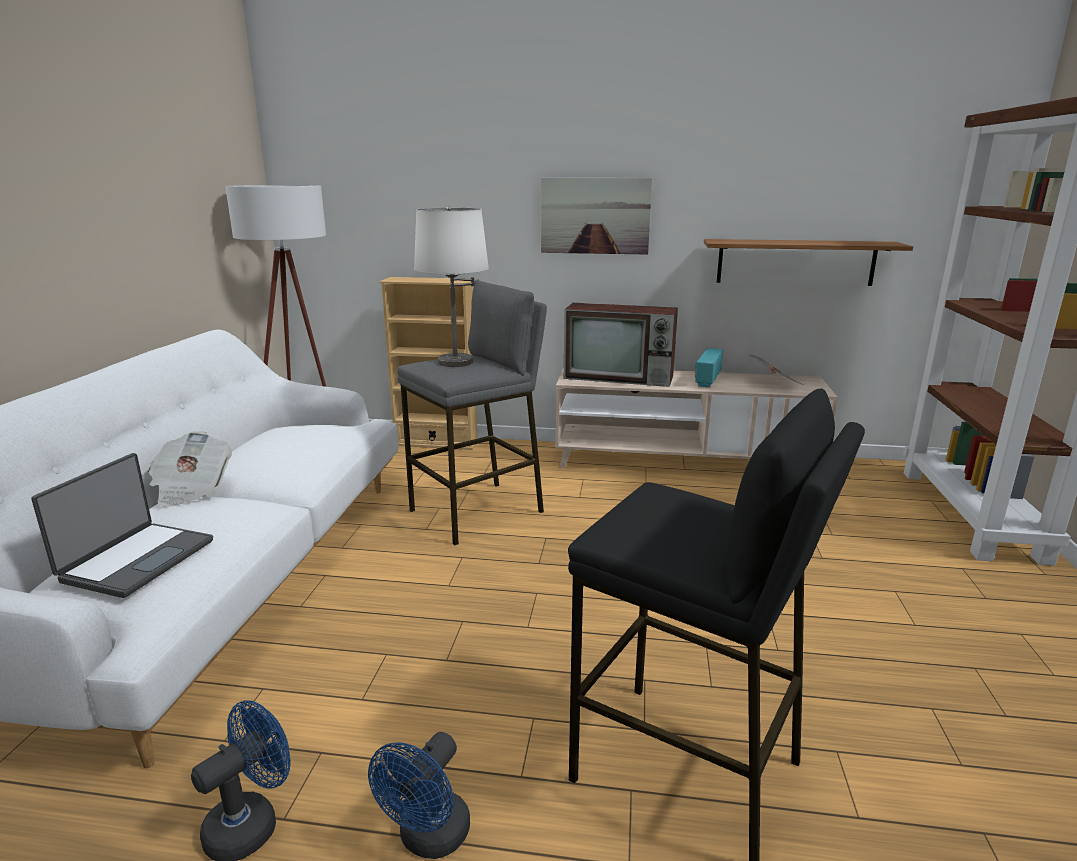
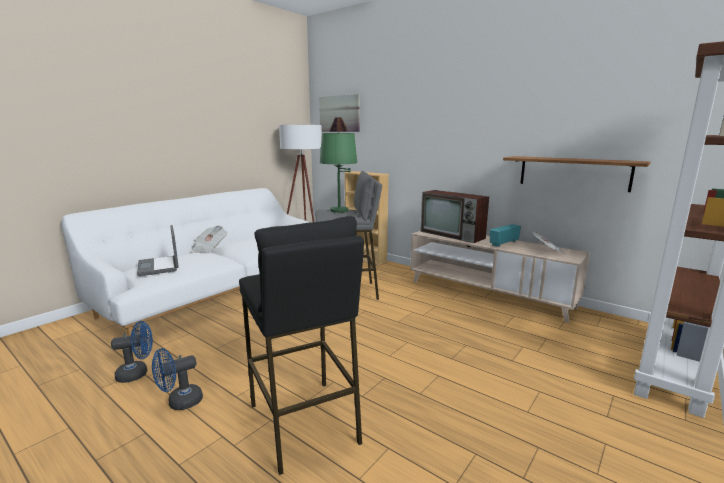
camera: 30 degrees right, 5 degrees down
(136, 560) = (159, 266): laptop -> laptop turned 105 degrees clockwise
(455, 362) = (339, 210): white table lamp -> green table lamp
(595, 216) = (451, 141): picture -> picture (339, 113)

